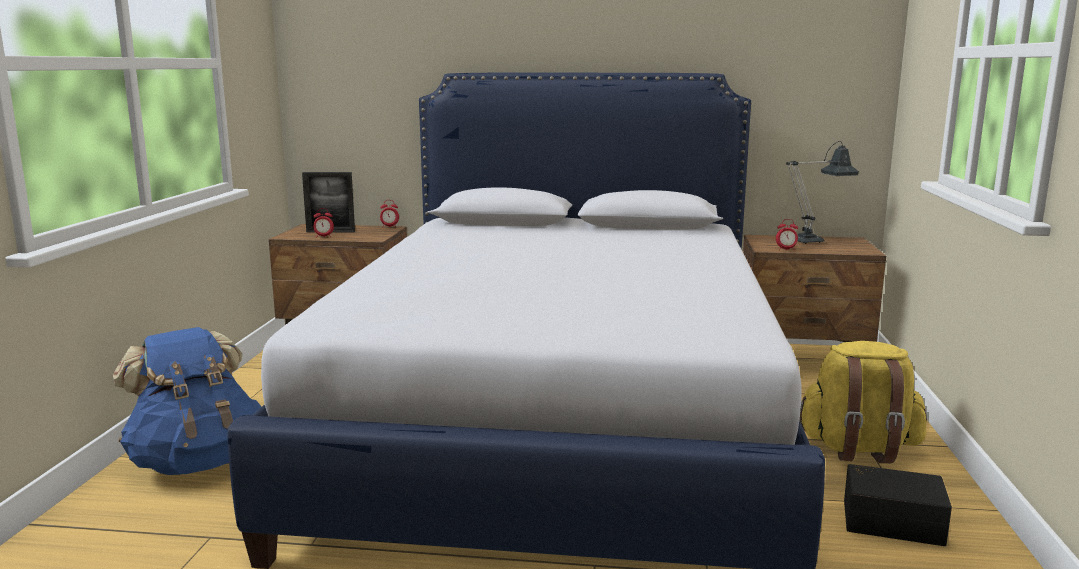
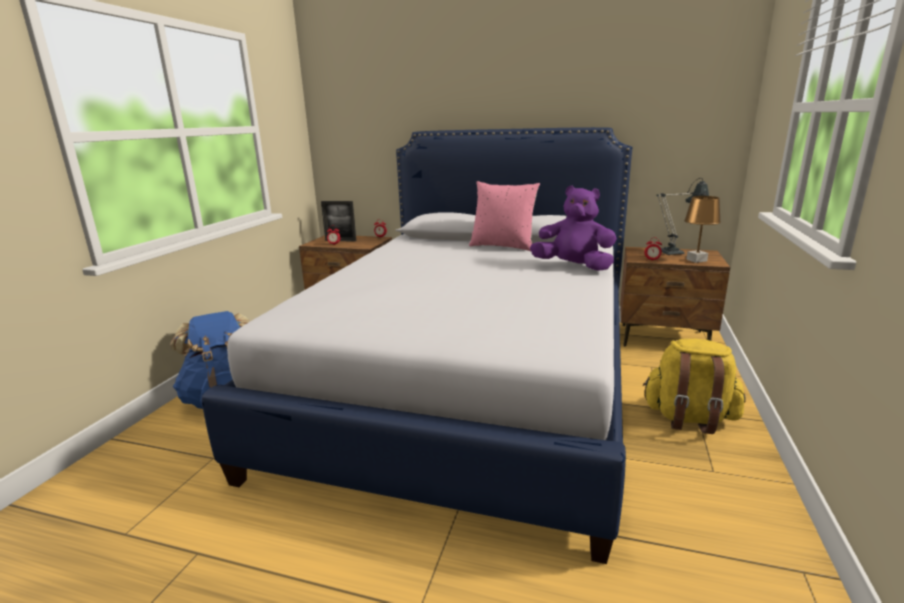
camera: 10 degrees right, 5 degrees up
(588, 232) = (503, 246): none -> pink pillow
(698, 254) = (573, 267): none -> purple plush toy
(842, 248) = (696, 260): none -> brown table lamp
(892, 520) = (701, 486): black storage box -> none

